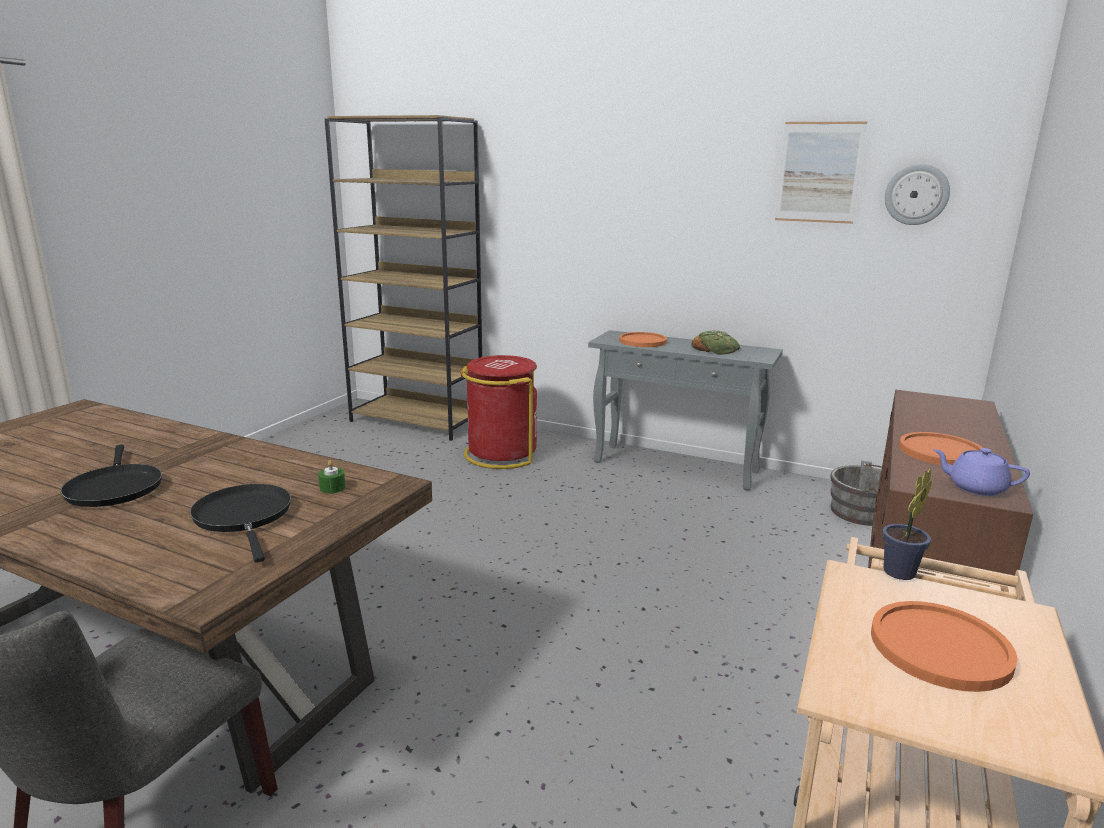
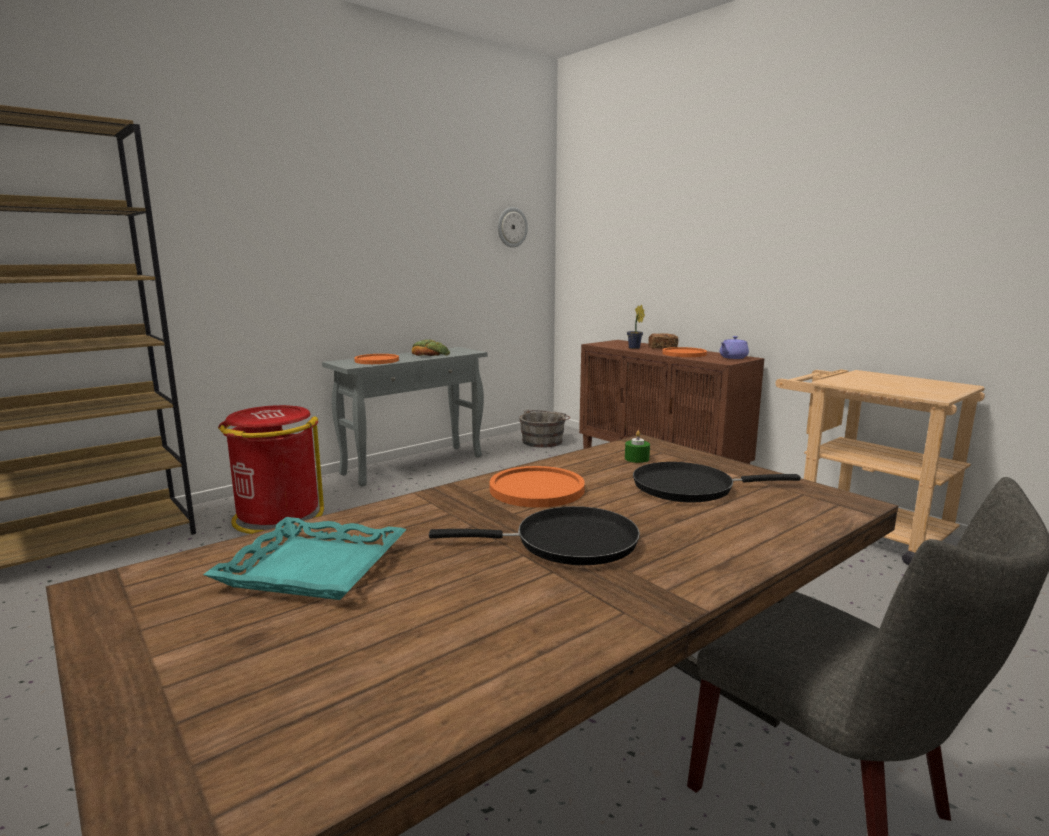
camera: 65 degrees left, 5 degrees down
(89, 436) = (313, 568): none -> turquoise tray
(819, 172) = (459, 211): picture -> none
(897, 574) = (831, 376): potted plant -> potted plant (635, 348)
(940, 647) = (895, 383): orange plate -> orange plate (537, 489)
(974, 433) = (662, 347): none -> bread

